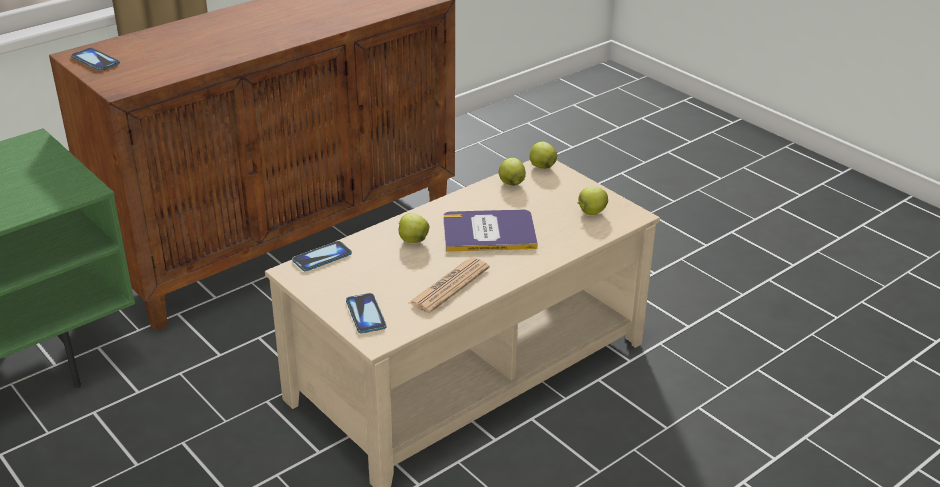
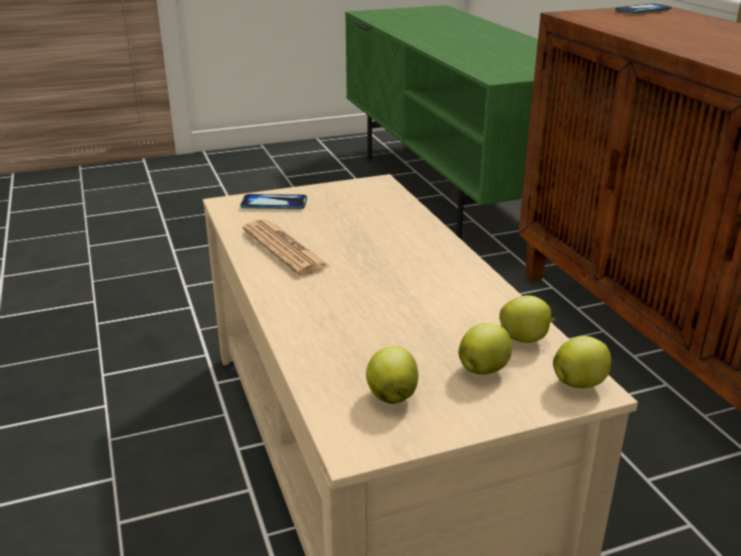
camera: 110 degrees right, 5 degrees down
(322, 257) = (394, 196): phone -> none
(412, 240) = (398, 243): apple -> apple (484, 369)
(489, 232) = (386, 293): book -> none

